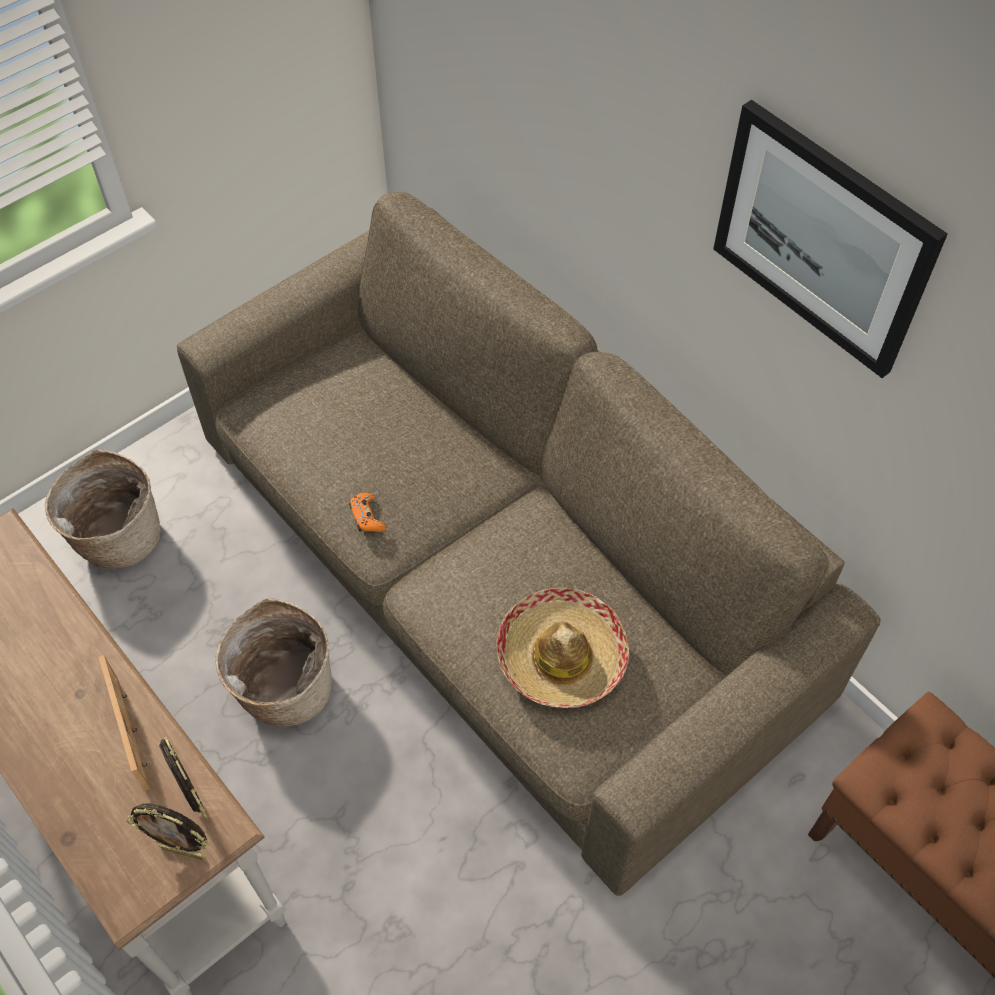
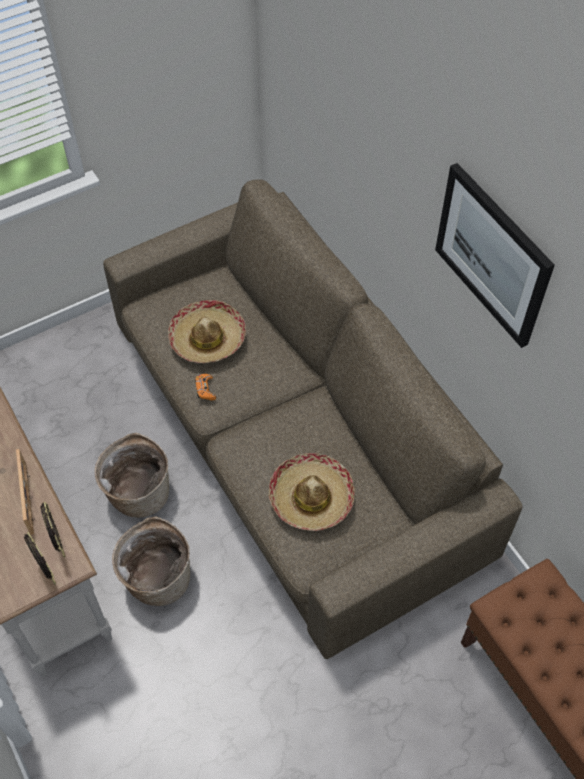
camera: 10 degrees right, 0 degrees up
(117, 536) = (50, 379): basket -> basket (157, 577)
(184, 851) = (47, 574): picture frame -> picture frame turned 150 degrees counterclockwise
(355, 440) = (207, 338): none -> hat

